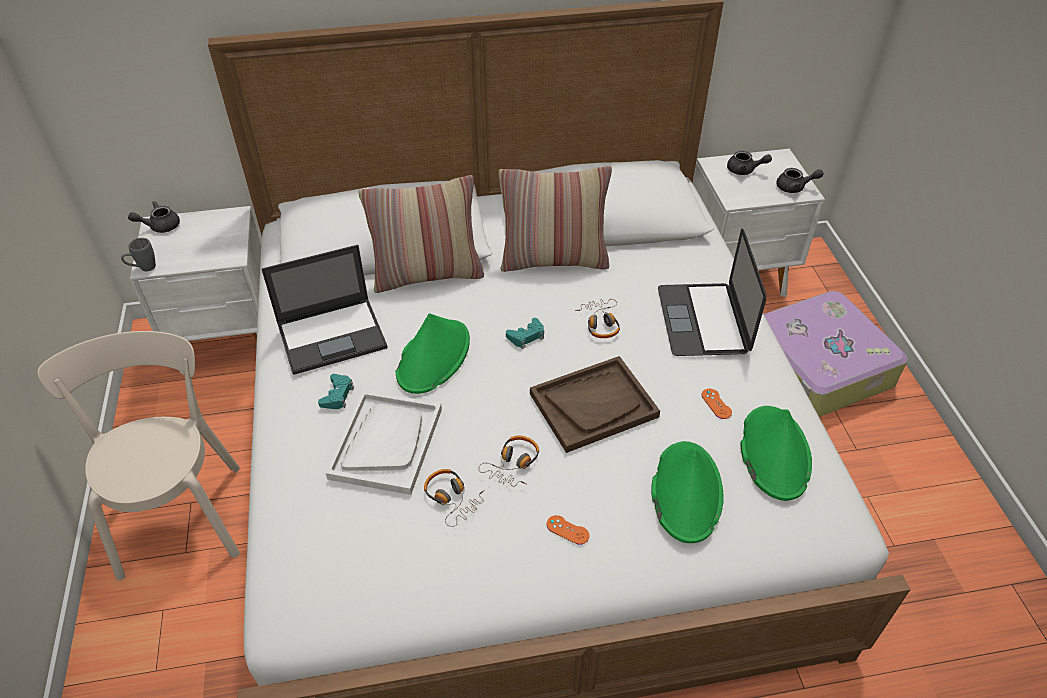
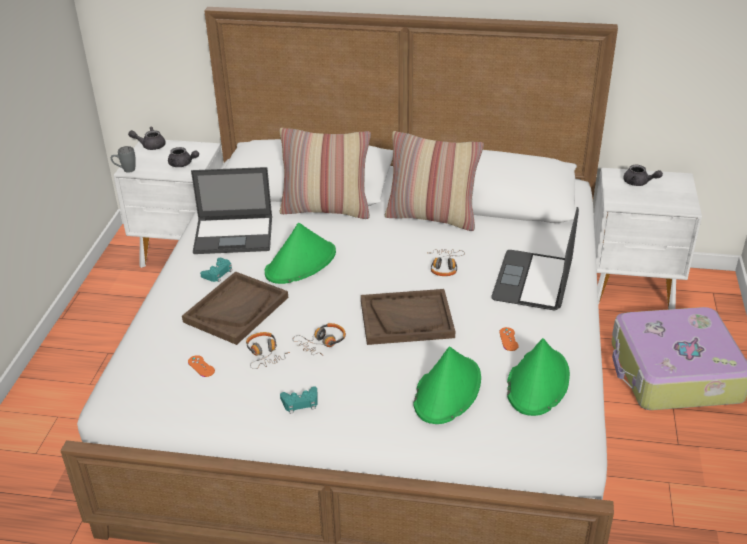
camera: 20 degrees right, 10 degrees down
(181, 513) = (98, 358): beige chair -> none
(386, 443) = (236, 309): white tray -> brown tray
(526, 336) = (380, 264): turquoise game controller -> turquoise game controller (300, 403)
(567, 530) = (340, 393): orange game controller -> orange game controller (201, 366)
(794, 187) = (678, 203): grey teapot -> grey teapot (183, 164)

